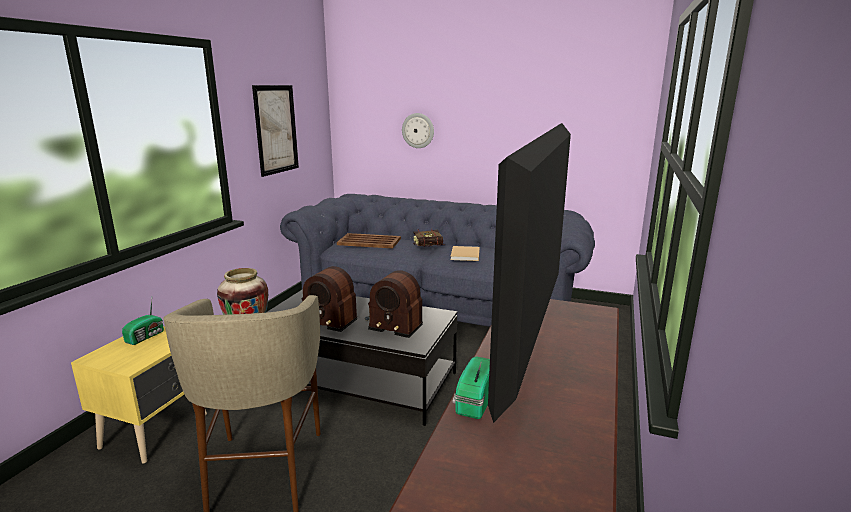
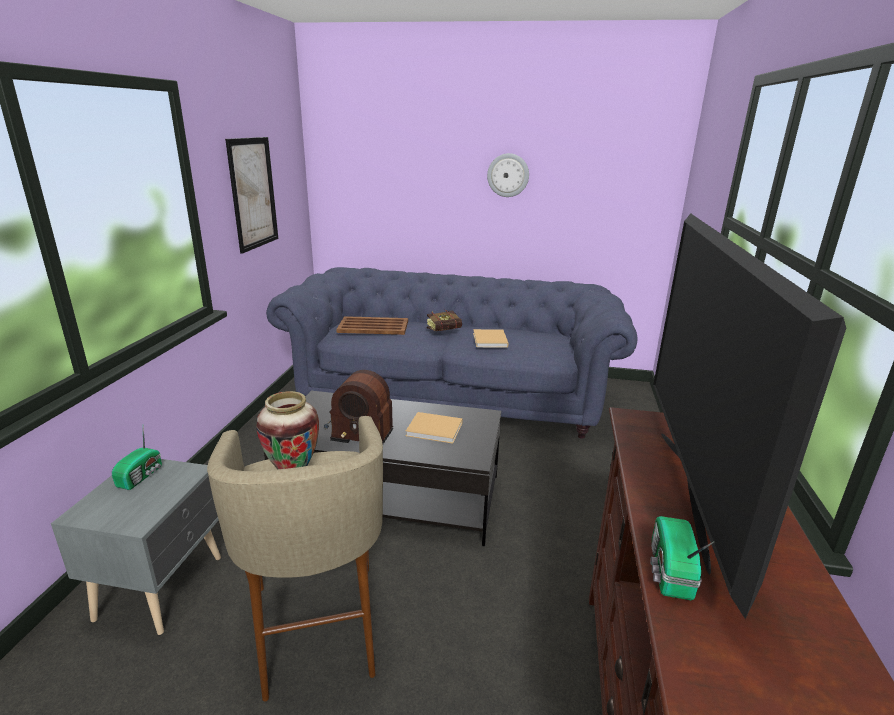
camera: 10 degrees left, 5 degrees up
(157, 430) = (164, 586): yellow nightstand -> grey nightstand
(393, 322) = (436, 429): radio -> beige book
(418, 130) = (417, 192): wall clock -> wall clock (508, 175)

